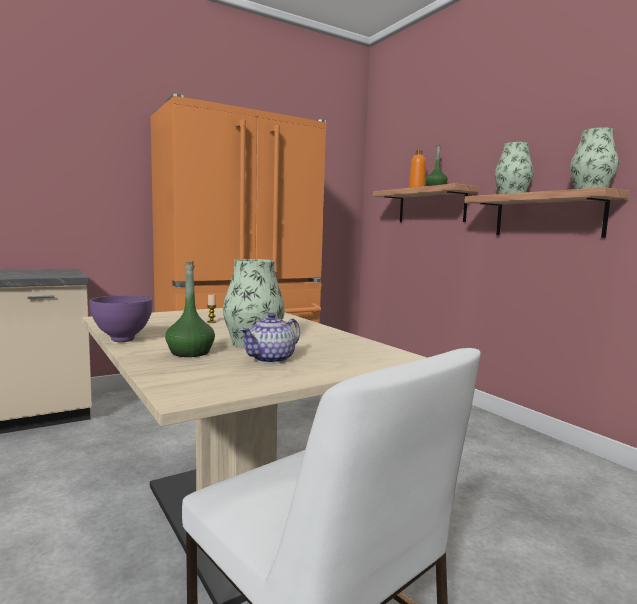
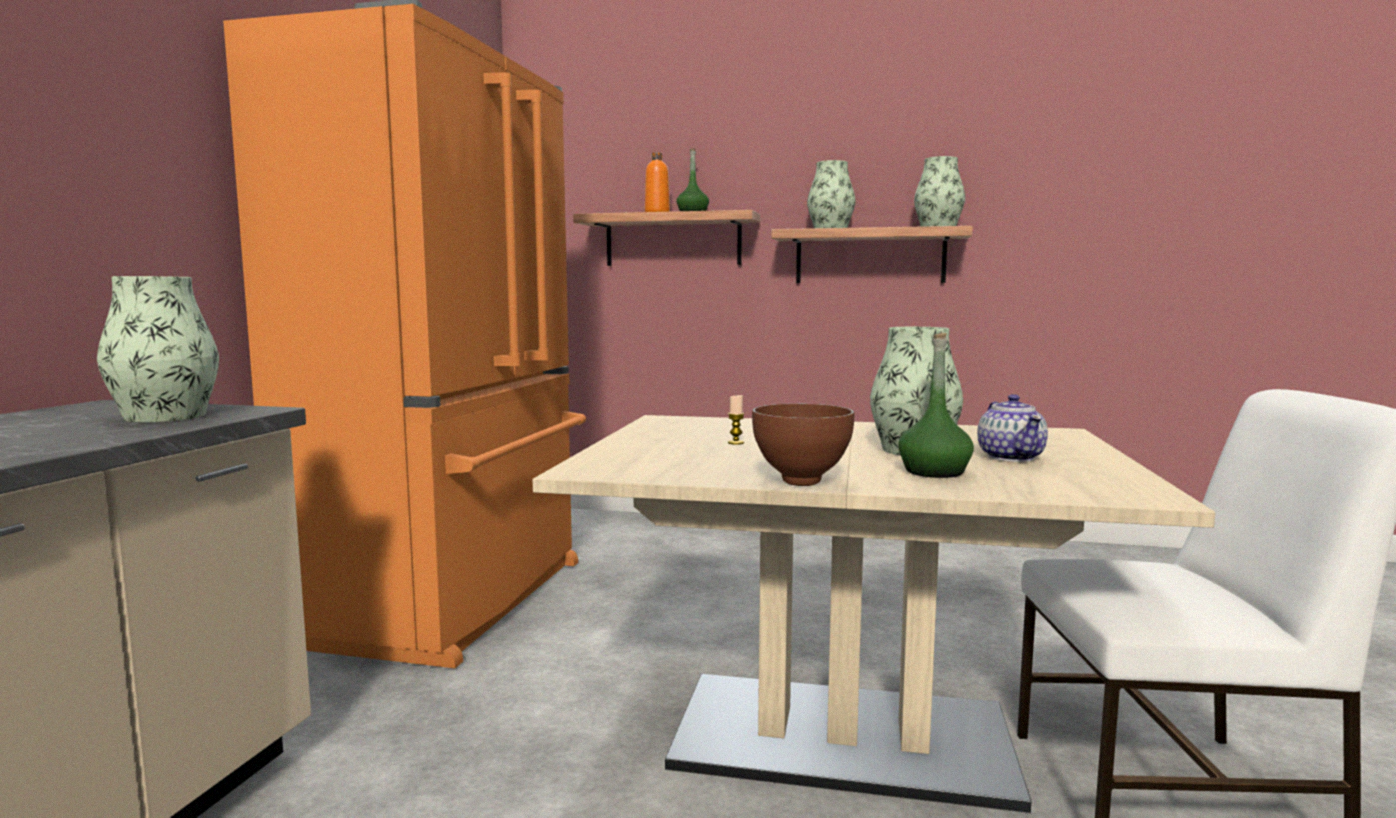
camera: 45 degrees left, 0 degrees up
(45, 274) = (165, 416): none -> vase
(123, 340) = (804, 483): purple bowl -> brown bowl

